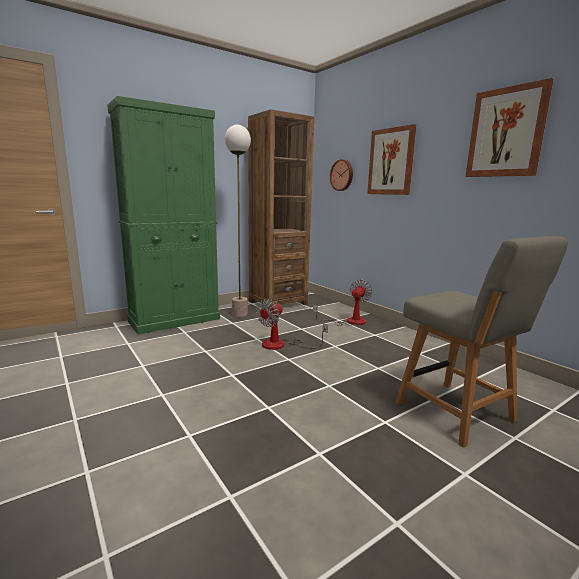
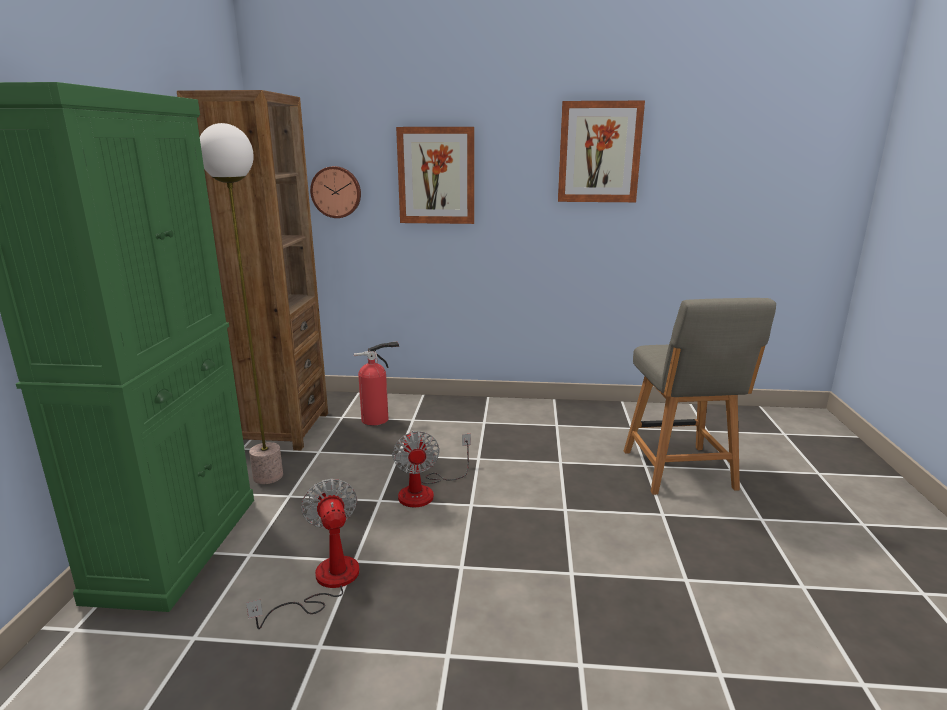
camera: 50 degrees left, 5 degrees up
(323, 314) = (378, 419): none -> fire extinguisher
(349, 321) = (427, 417): fan -> fan (325, 583)
(457, 414) = (680, 472): grey chair -> grey chair turned 75 degrees clockwise

